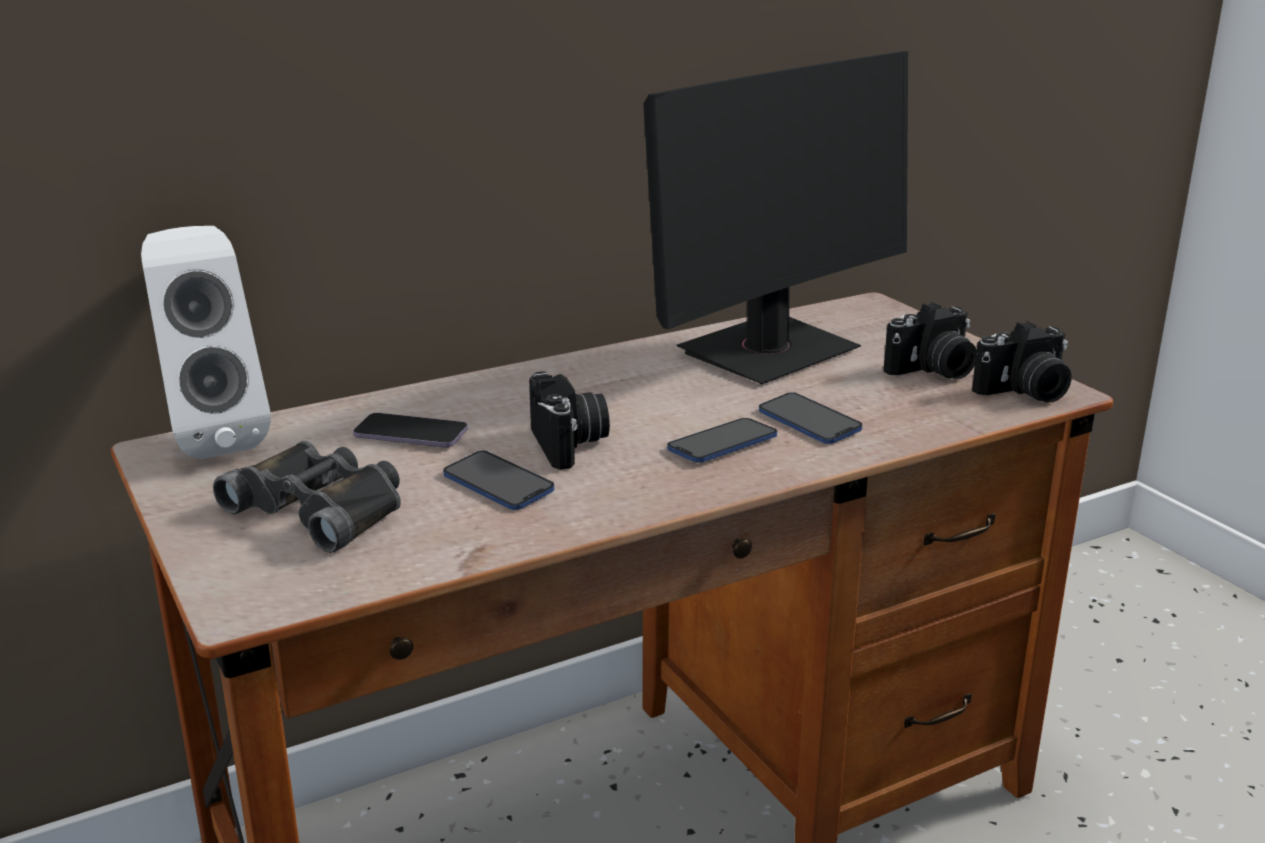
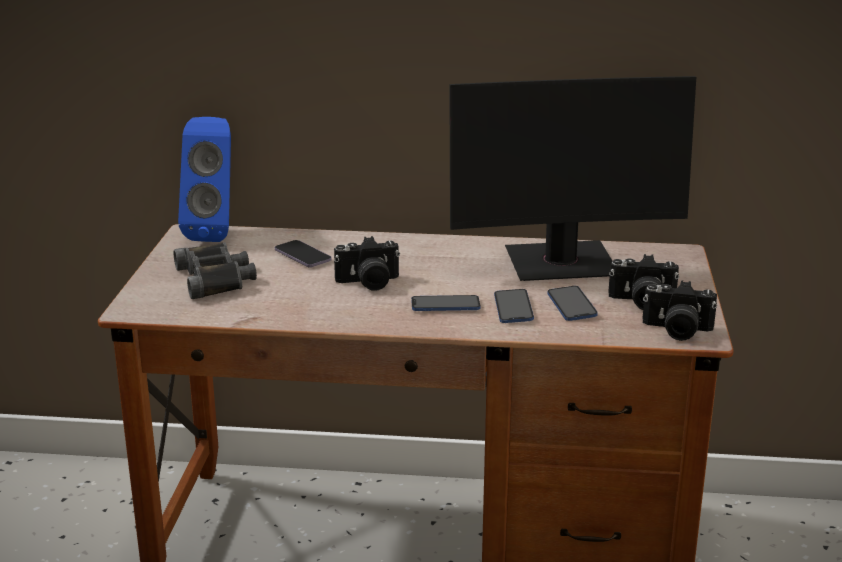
camera: 35 degrees right, 0 degrees up
(213, 439) = (216, 233): white speaker -> blue speaker
(498, 483) = (306, 291): phone -> phone (571, 305)
(570, 444) = (368, 283): camera -> camera turned 60 degrees clockwise

